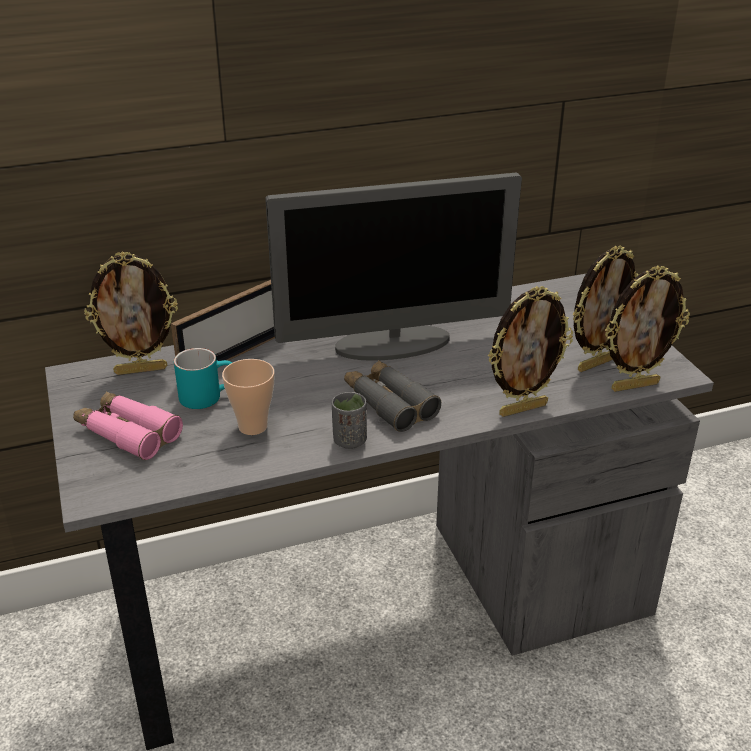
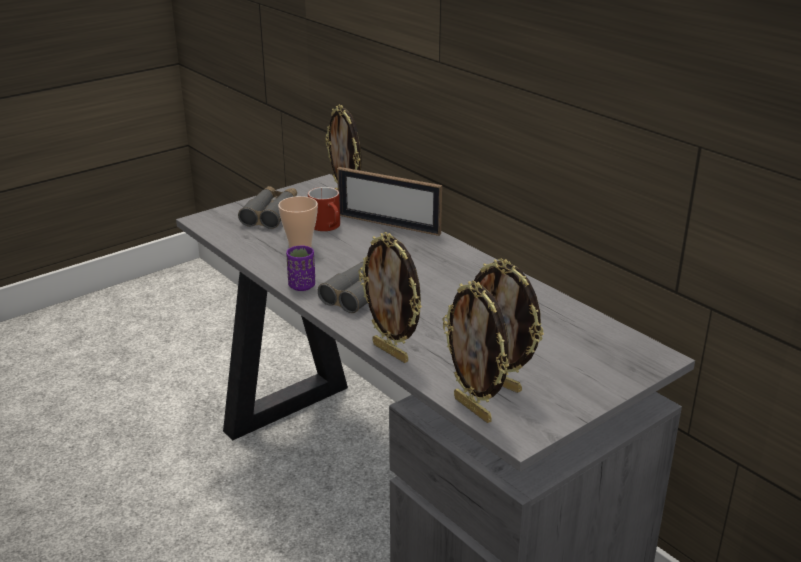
camera: 70 degrees right, 5 degrees down
(128, 433) = (271, 213): pink binoculars -> grey binoculars
(208, 395) = (328, 227): turquoise mug -> red mug
(349, 441) = (302, 286): grey cup -> purple cup
(393, 344) = (452, 279): monitor -> none

